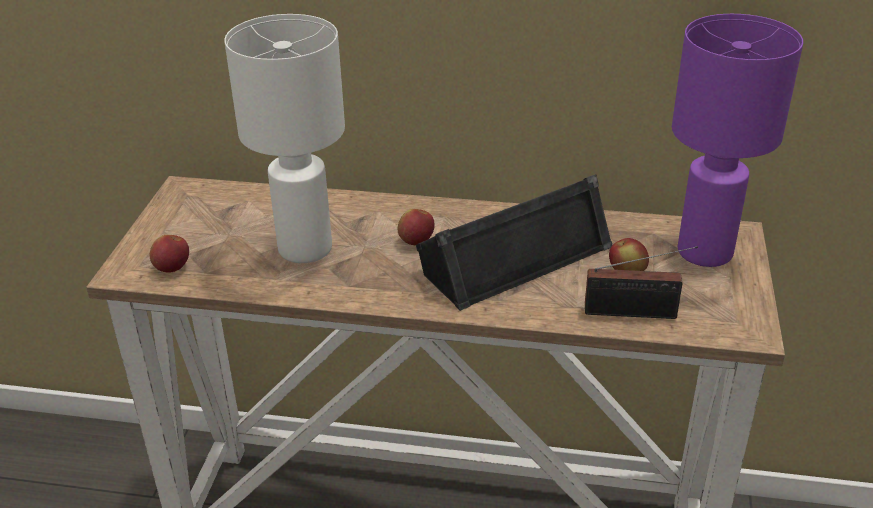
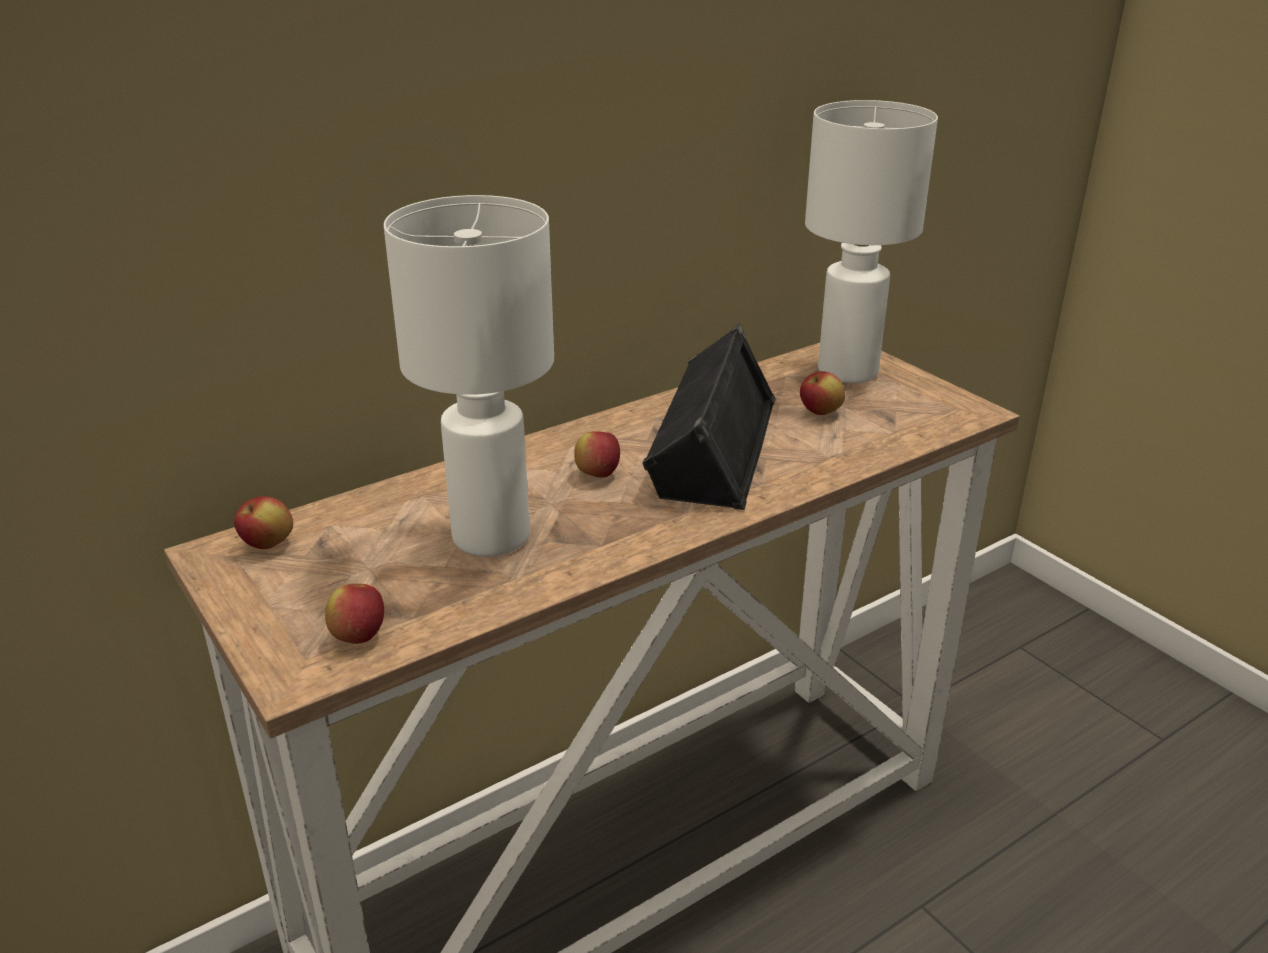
camera: 45 degrees left, 5 degrees down
(208, 196) = (268, 545): none -> apple
(635, 313) = (880, 438): radio -> none
(706, 252) = (849, 371): purple table lamp -> white table lamp

